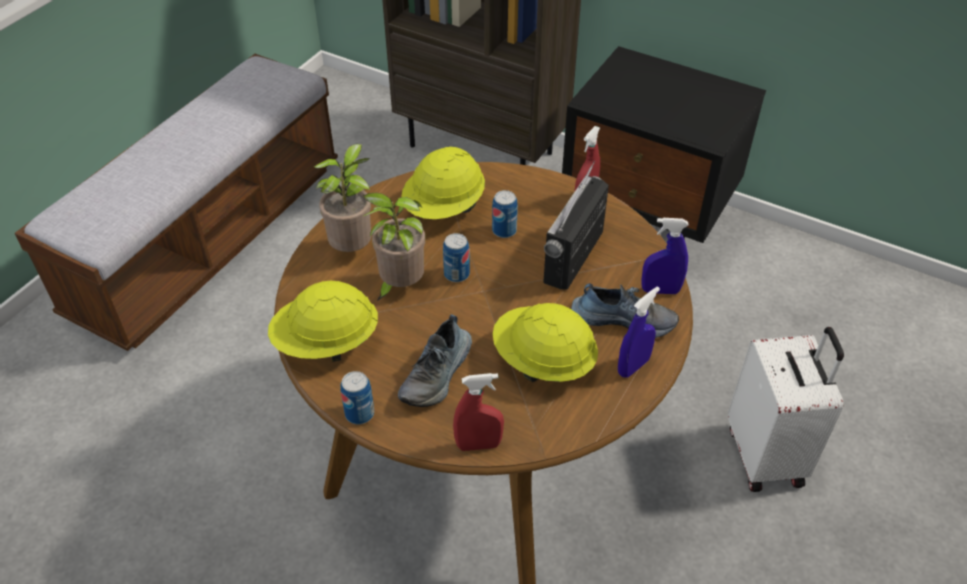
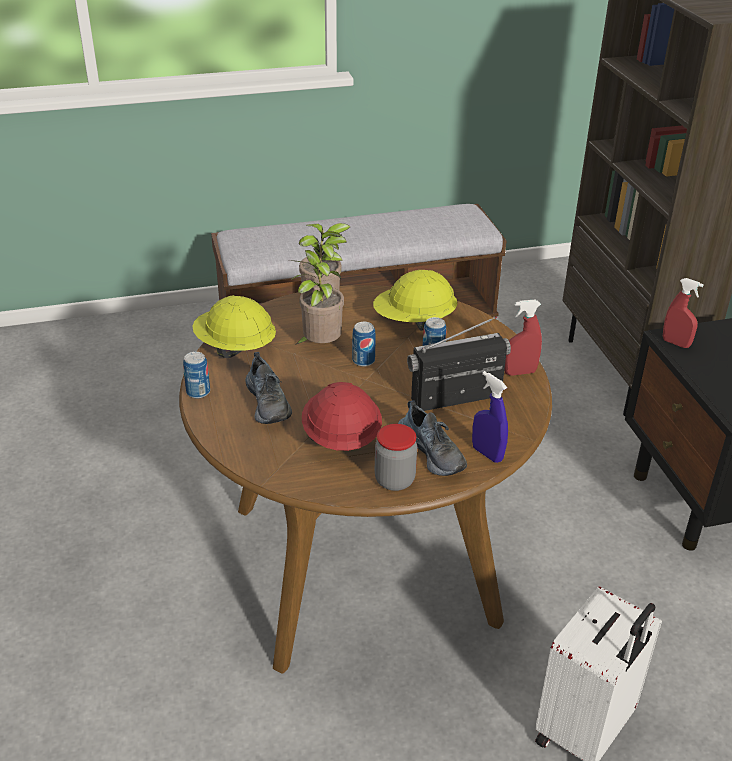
camera: 45 degrees right, 10 degrees down
(437, 374) = (269, 402): shoe -> shoe turned 90 degrees counterclockwise
(478, 445) = (235, 451): red spray bottle -> red spray bottle (676, 343)
(543, 361) = (341, 438): yellow hard hat -> red hard hat
(633, 366) = (394, 480): blue spray bottle -> jar

